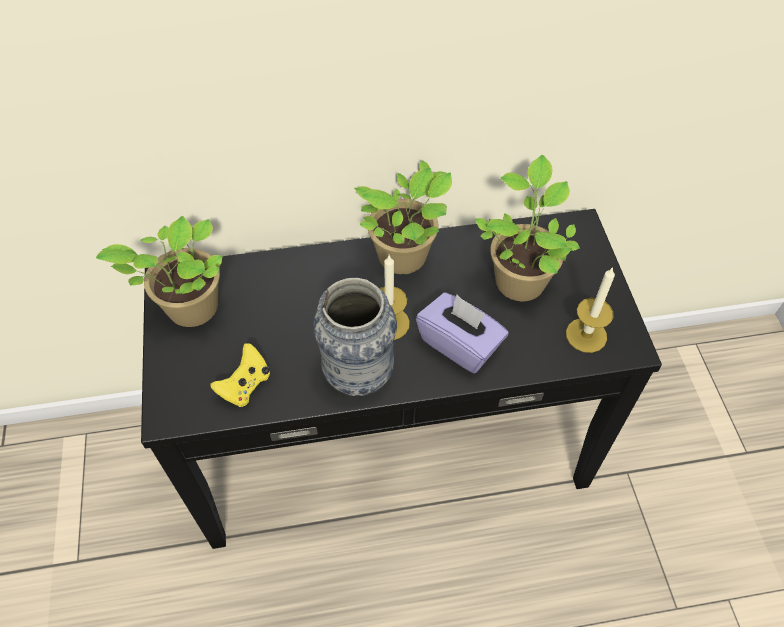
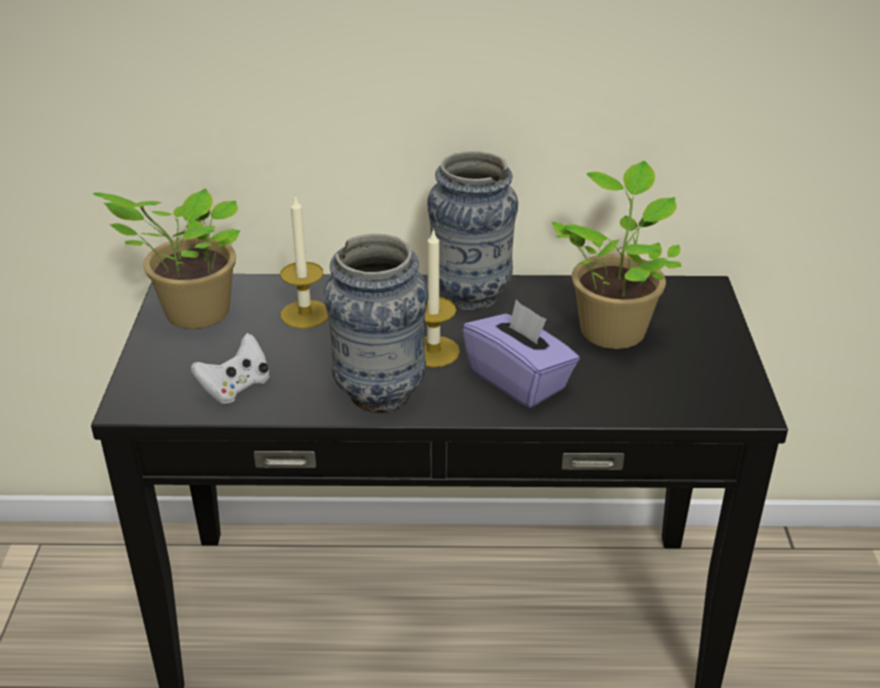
camera: 10 degrees right, 20 degrees down
(245, 385) = (236, 388): yellow game controller -> white game controller
(405, 259) = (471, 296): potted plant -> vase
(586, 335) = (689, 389): candle -> candle (305, 314)

